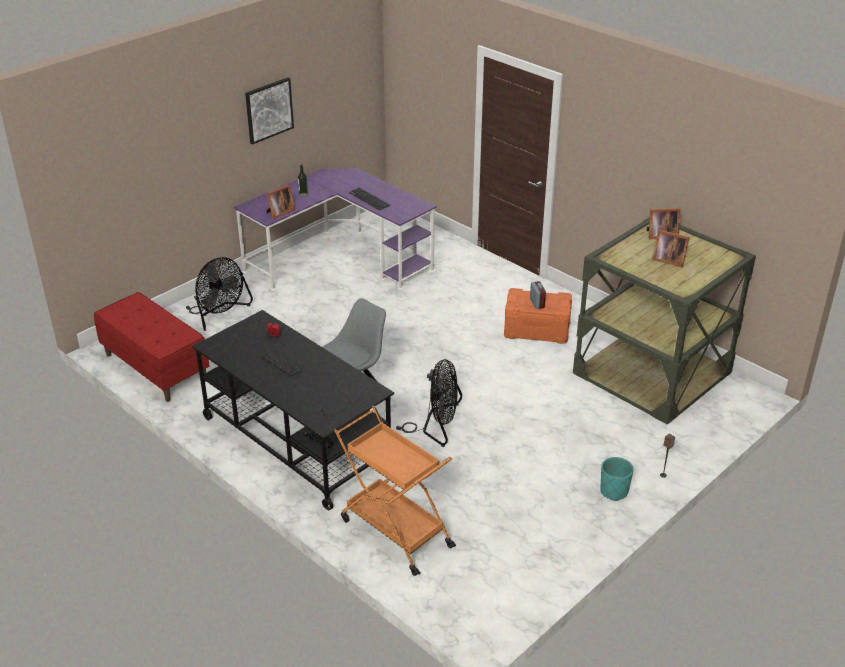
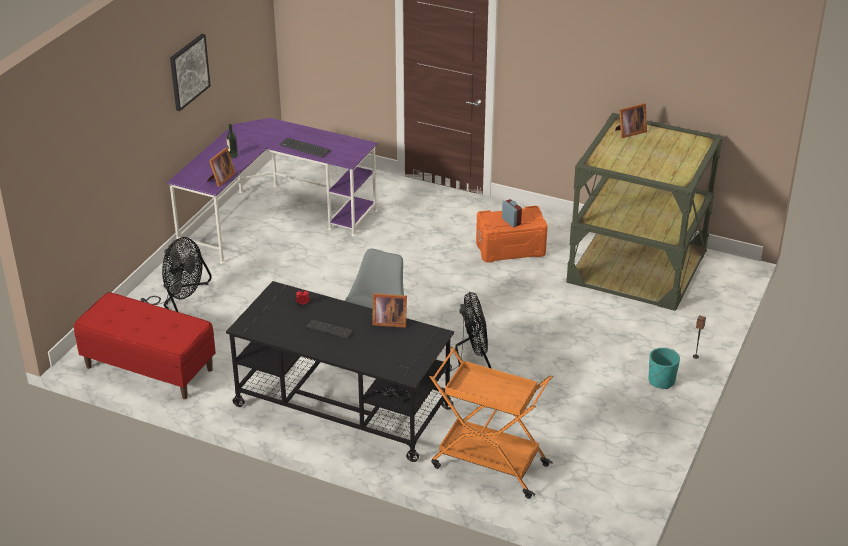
camera: 20 degrees left, 0 degrees up
(667, 260) = (649, 154): picture frame -> picture frame (388, 321)

